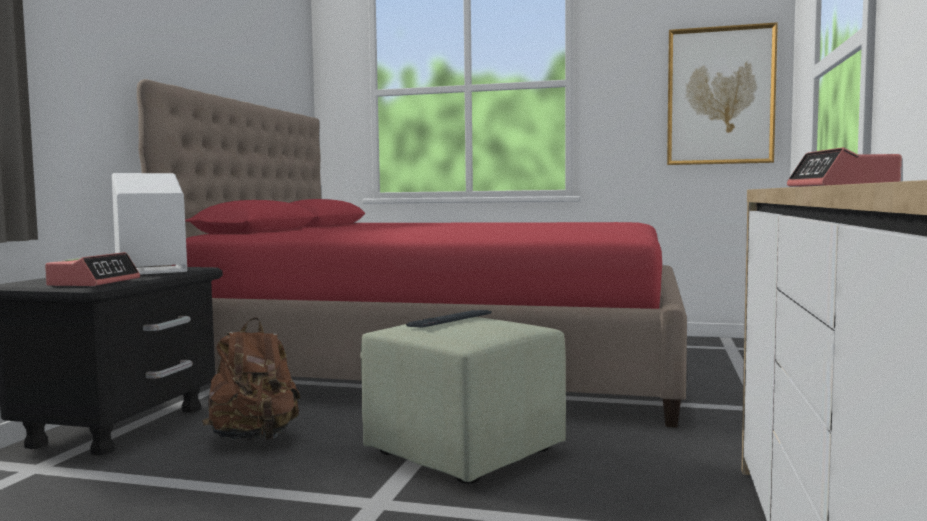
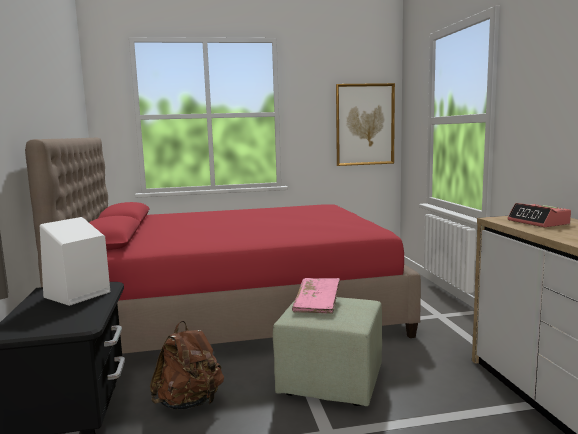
camera: 25 degrees left, 5 degrees up
(94, 282) = (73, 321): alarm clock -> none
(450, 320) = (317, 304): keyboard -> pink book

